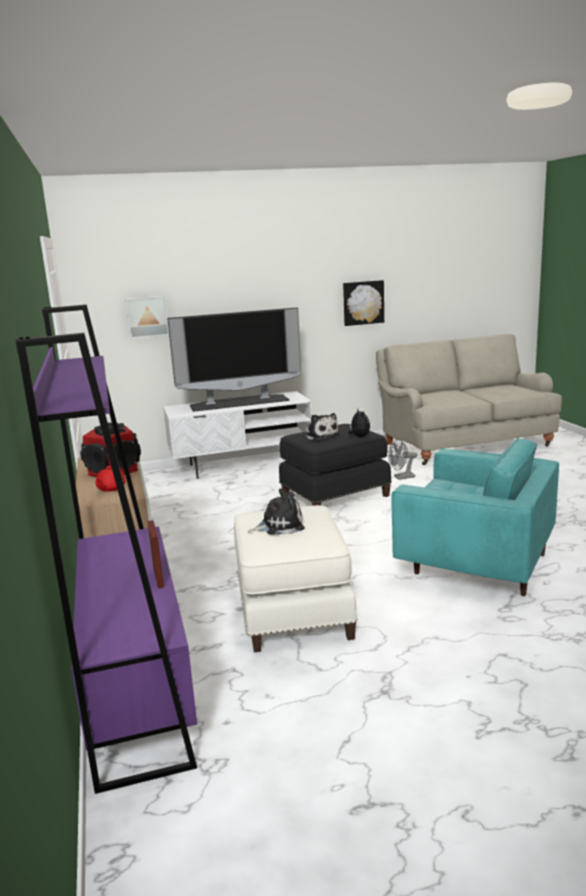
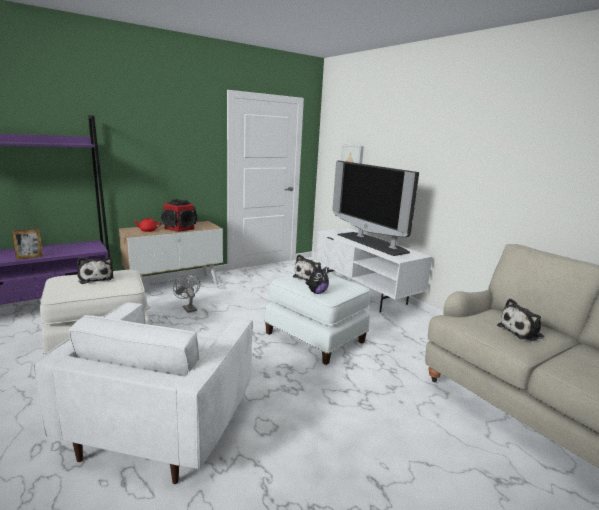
camera: 70 degrees right, 0 degrees up
(334, 495) = (316, 337): black ottoman -> white ottoman
(363, 302) = (522, 187): picture -> none
(401, 477) = (383, 369): grey fan -> grey fan (188, 308)
(454, 395) = (522, 331): none -> plush toy
(475, 563) = (161, 425): turquoise armchair -> white armchair

